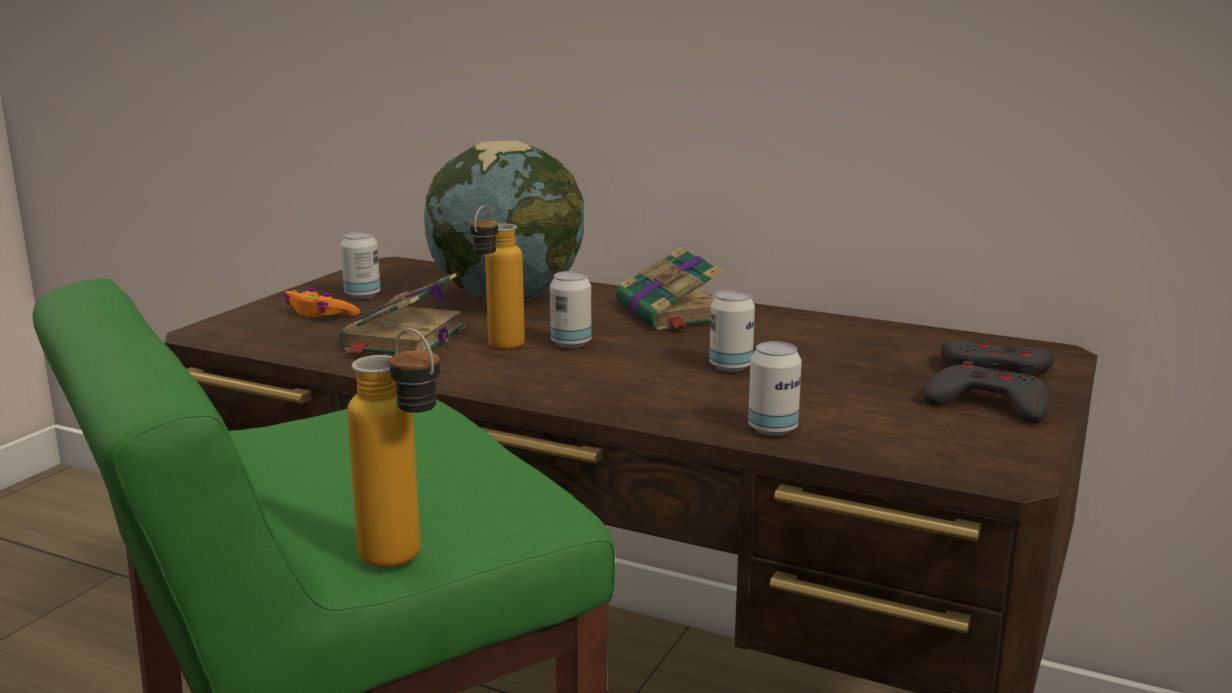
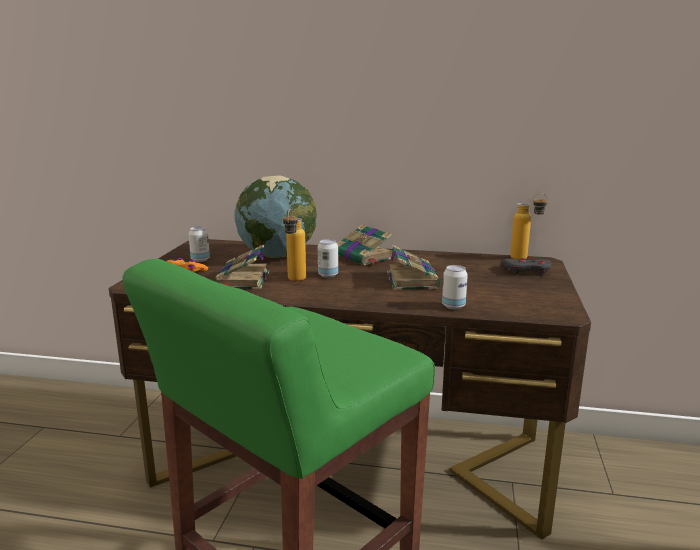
camera: 15 degrees left, 0 degrees up
(406, 563) = (359, 383): bottle -> bottle (525, 259)
(730, 367) = (412, 279): can -> book
(987, 404) = (534, 286): grey game controller -> none

